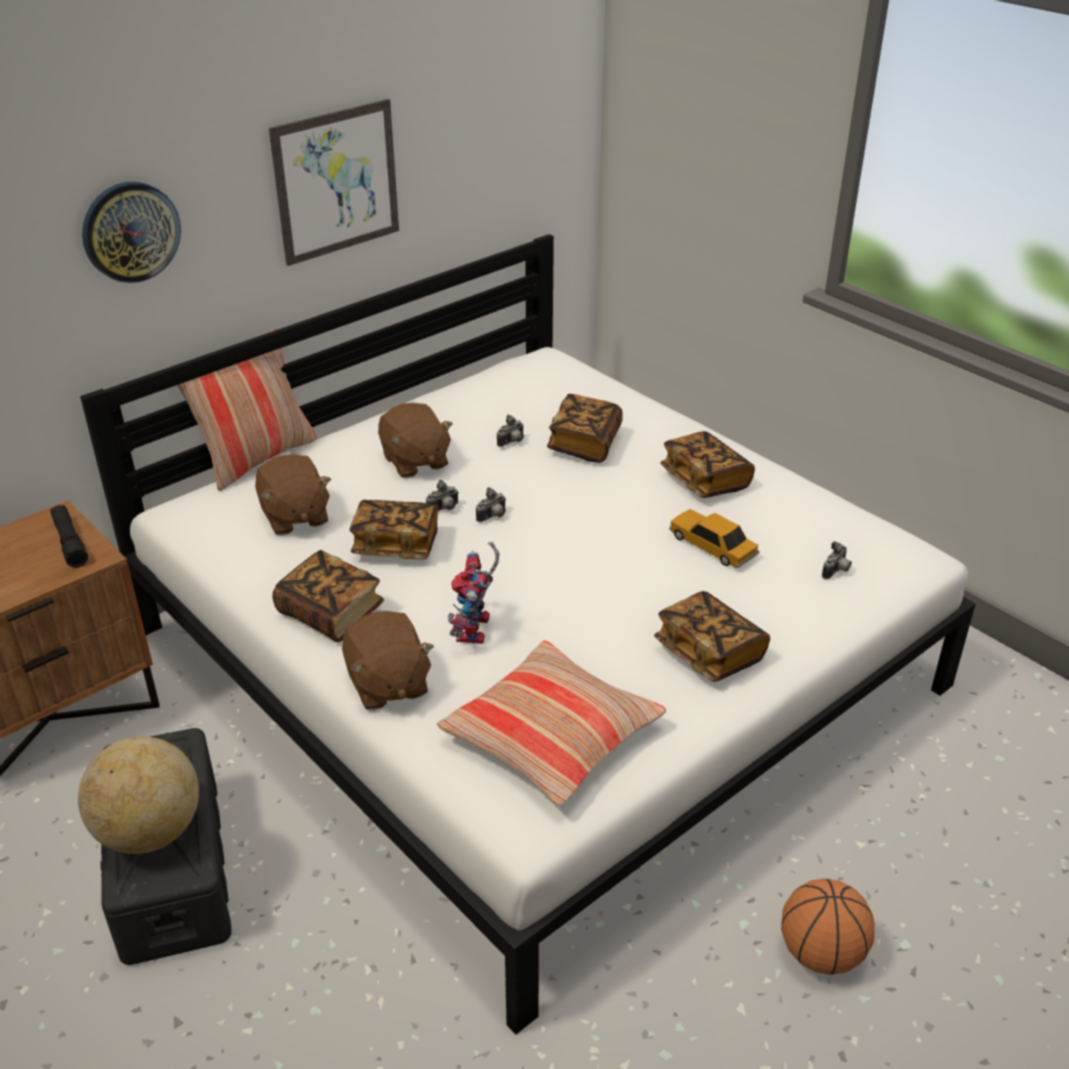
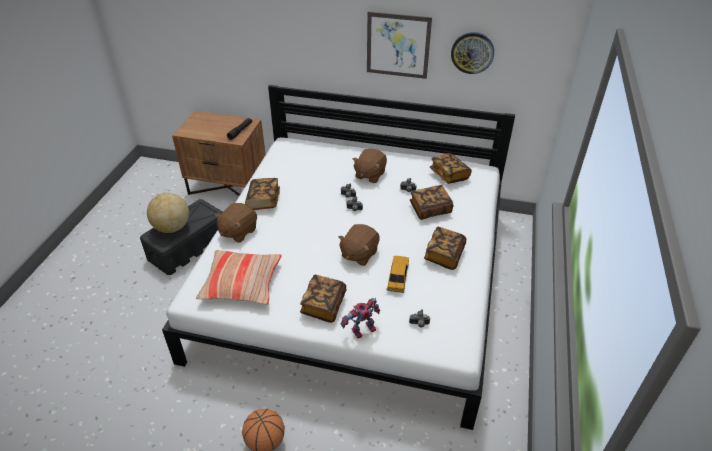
camera: 55 degrees right, 5 degrees up
(130, 231) = (301, 32): wall clock -> wall clock (472, 52)
(257, 458) = (332, 141): pillow -> none
(294, 517) = (308, 166): brown plush toy -> brown plush toy (359, 254)
(396, 545) = (314, 196): book -> book (449, 175)
(476, 632) = (282, 238): toy robot -> toy robot (362, 332)

